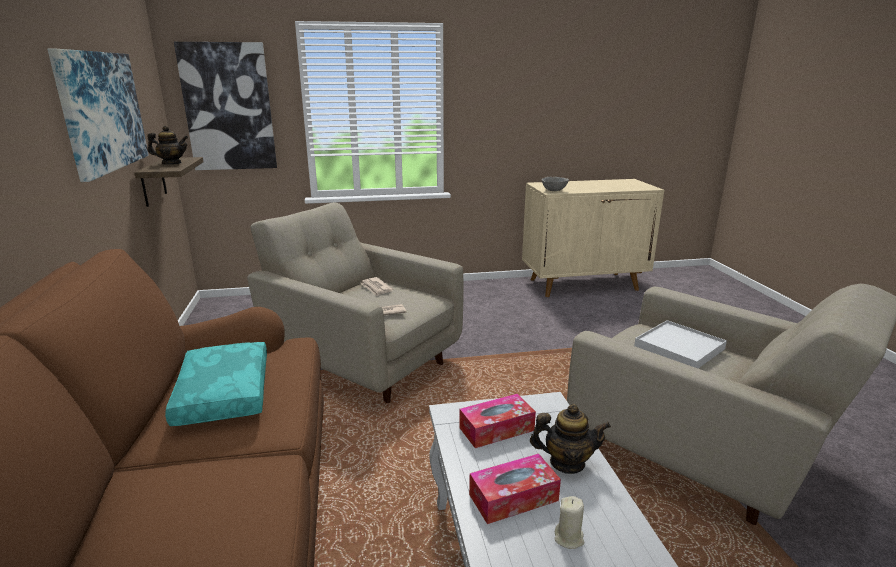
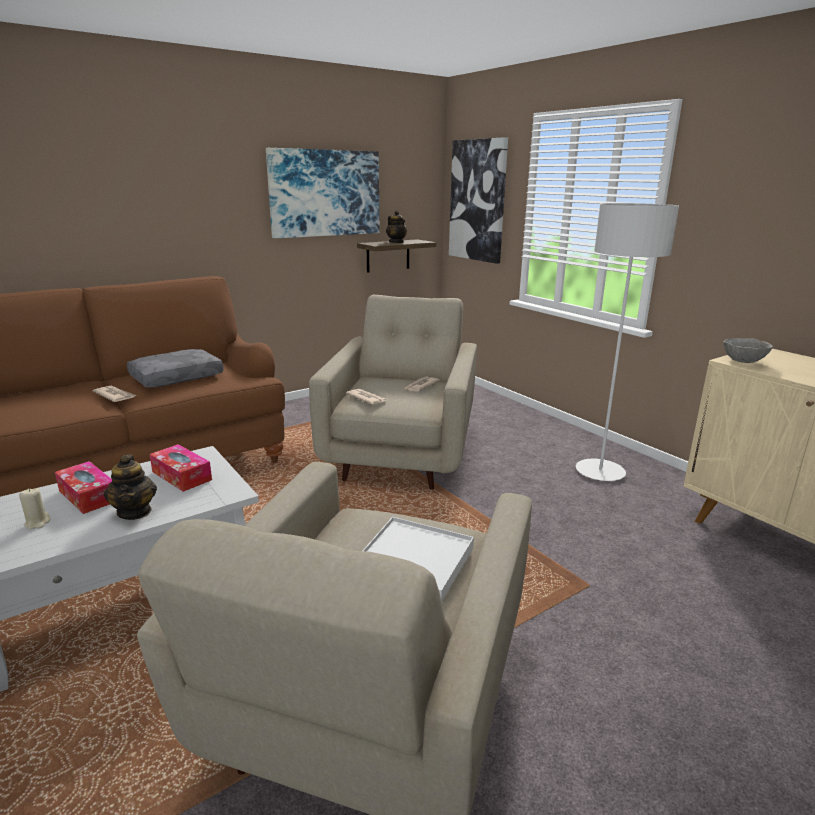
camera: 65 degrees right, 0 degrees up
(222, 393) = (177, 377): turquoise pillow -> grey pillow
(233, 451) = (115, 396): none -> newspaper
(470, 300) = (600, 472): none -> grey floor lamp

